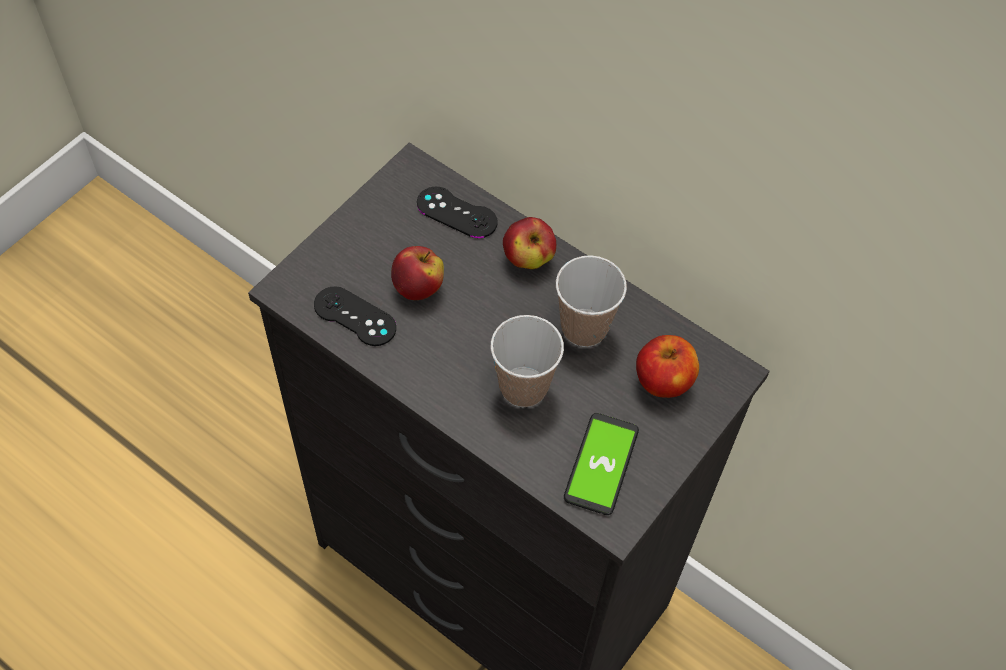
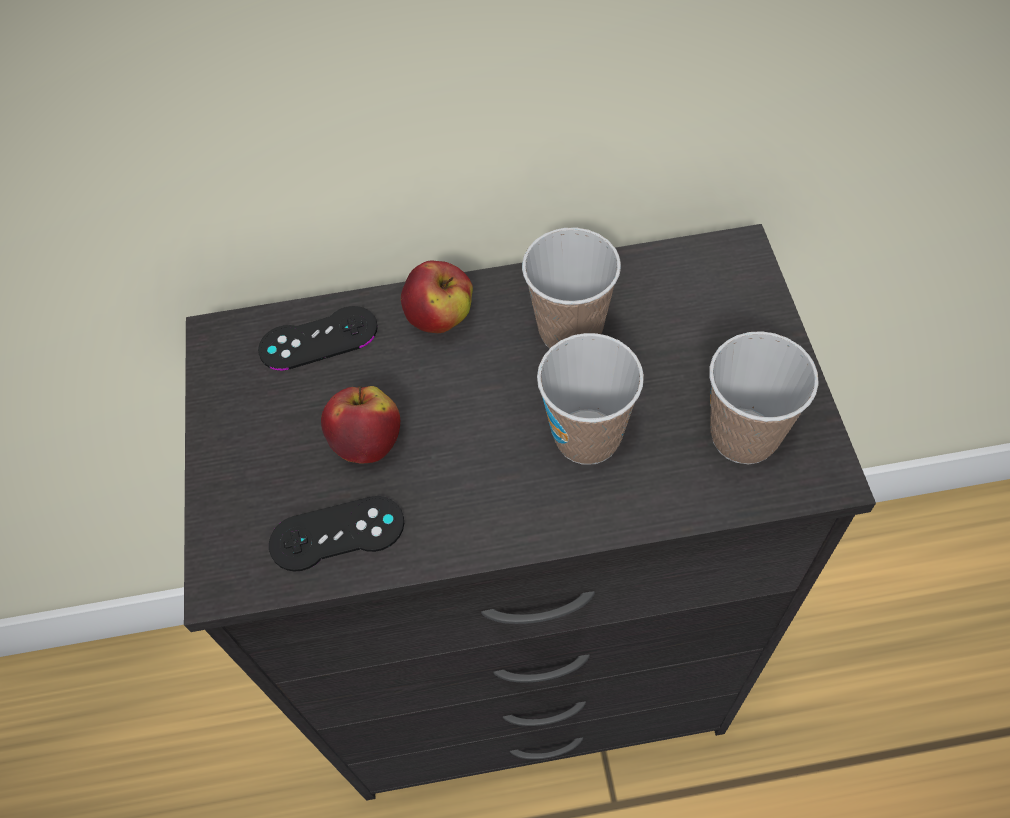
camera: 40 degrees left, 0 degrees up
(601, 464) = (744, 436): phone -> cup
(663, 381) = (695, 312): apple -> none

